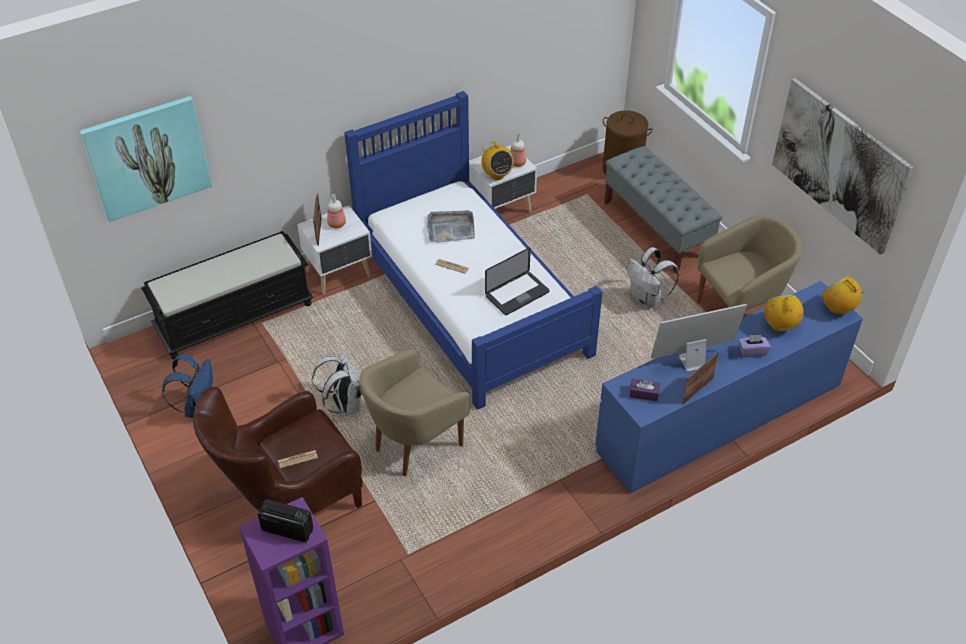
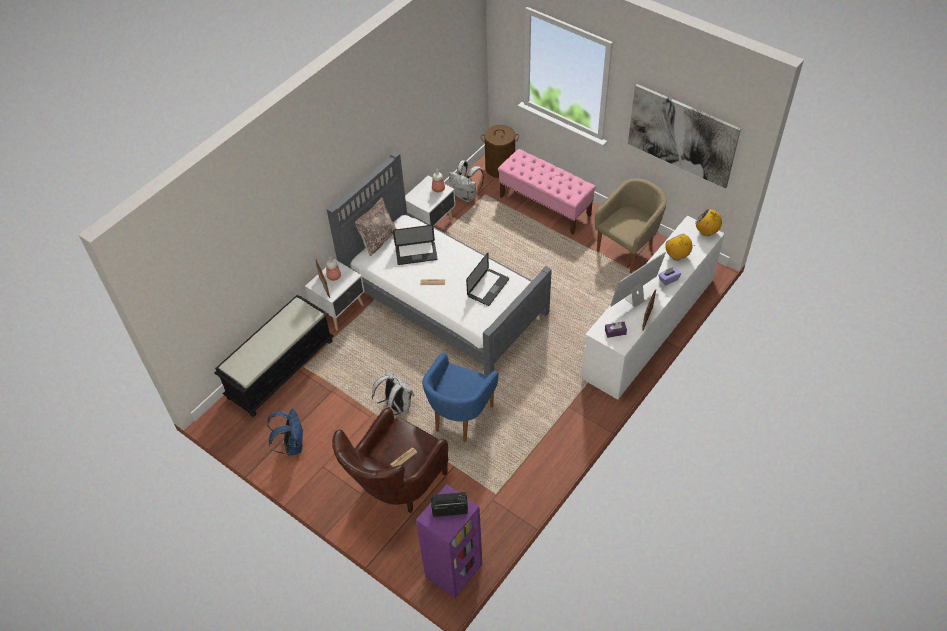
camera: 20 degrees left, 5 degrees up
(147, 157) = (206, 277): picture -> none
(413, 199) = (377, 240): none -> beige pillow
(414, 445) = (460, 417): beige armchair -> blue armchair
(450, 228) = (416, 253): grey tray -> laptop
(470, 299) = (444, 299): blue bed -> grey bed
(497, 175) = (429, 202): radio -> none
(647, 299) = (563, 260): white backpack -> white backpack (467, 196)
(657, 229) = (545, 206): grey bench -> pink bench
(720, 417) = (649, 327): blue dresser -> white dresser

